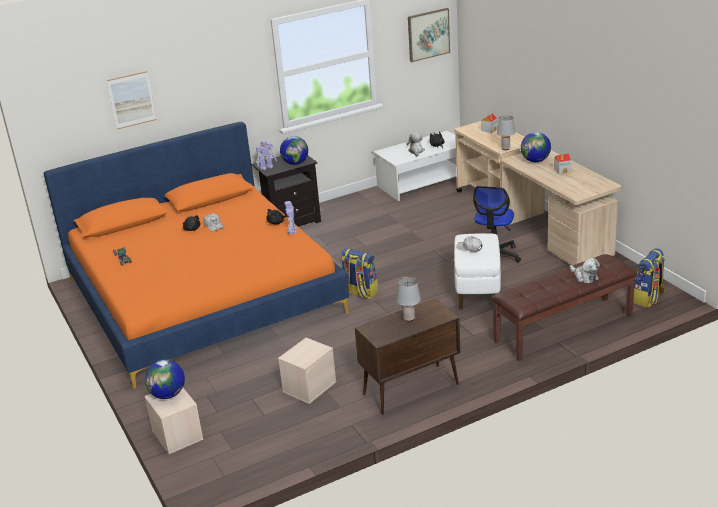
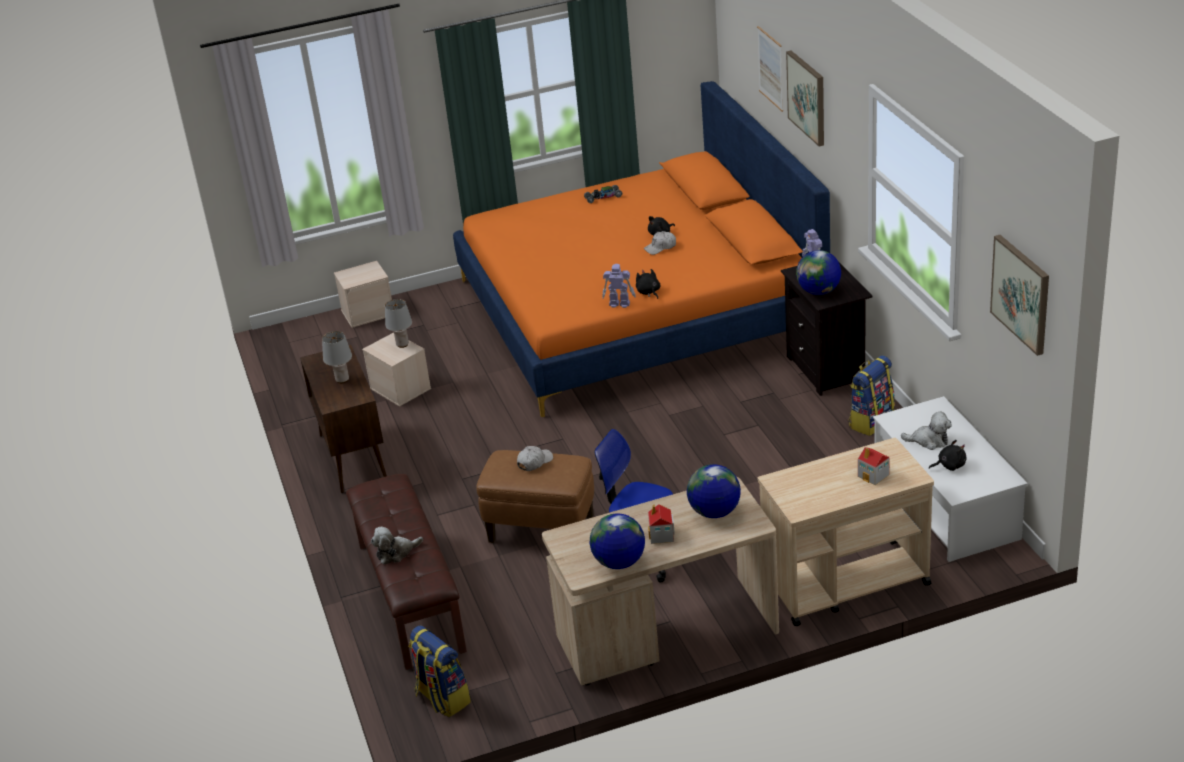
camera: 100 degrees right, 5 degrees up
(168, 395) = (369, 272): globe -> globe (619, 562)
(191, 84) = (807, 97): none -> picture
(360, 293) = (588, 427): backpack -> backpack (871, 421)
(477, 292) = (540, 529): white ottoman -> brown ottoman
(505, 148) = (778, 484): grey table lamp -> grey table lamp (403, 344)

